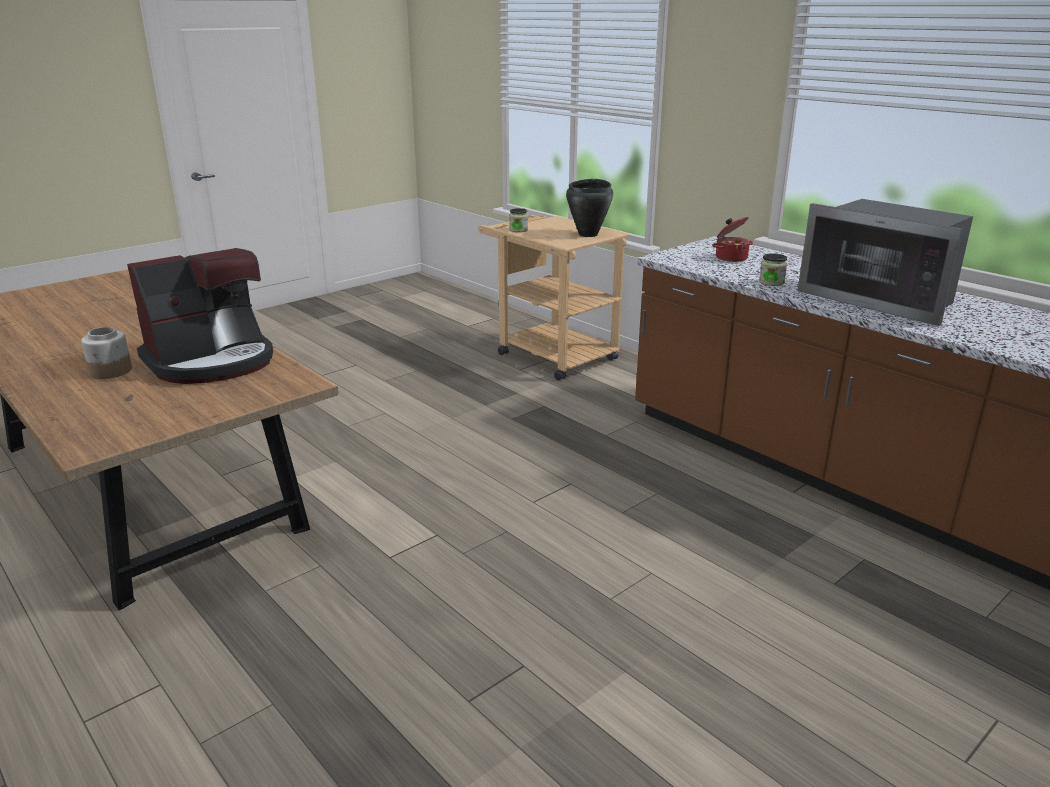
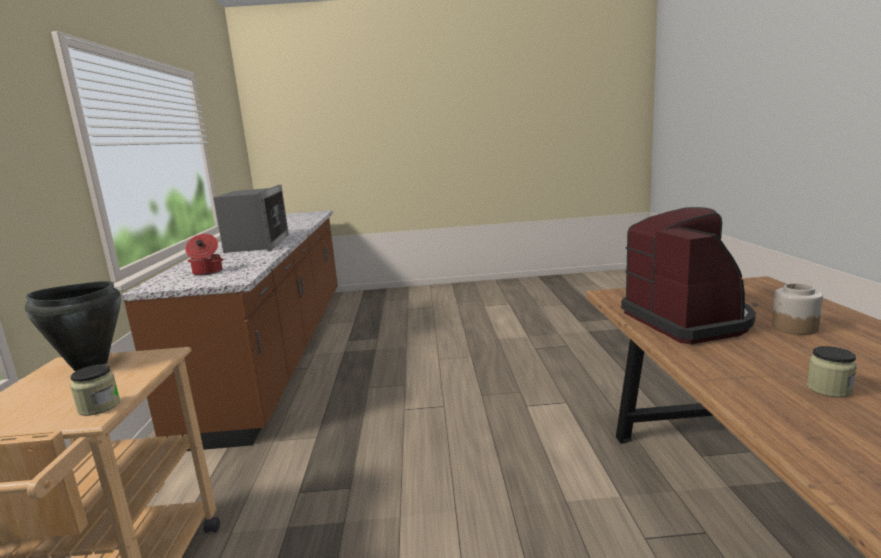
camera: 140 degrees left, 10 degrees down
(212, 361) = (688, 320): coffee machine -> coffee machine turned 75 degrees clockwise
(771, 282) = (261, 256): jar -> jar (829, 389)

